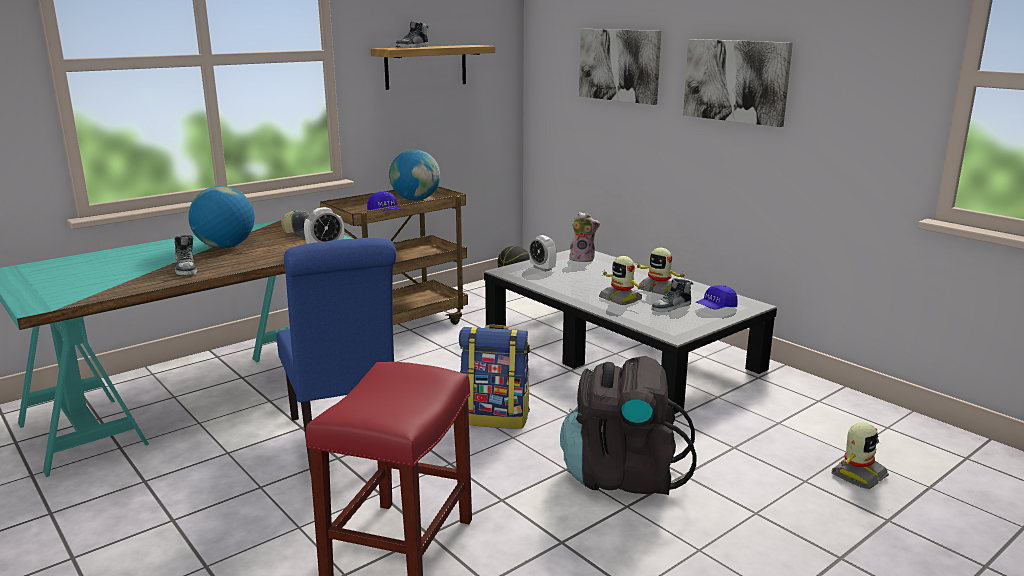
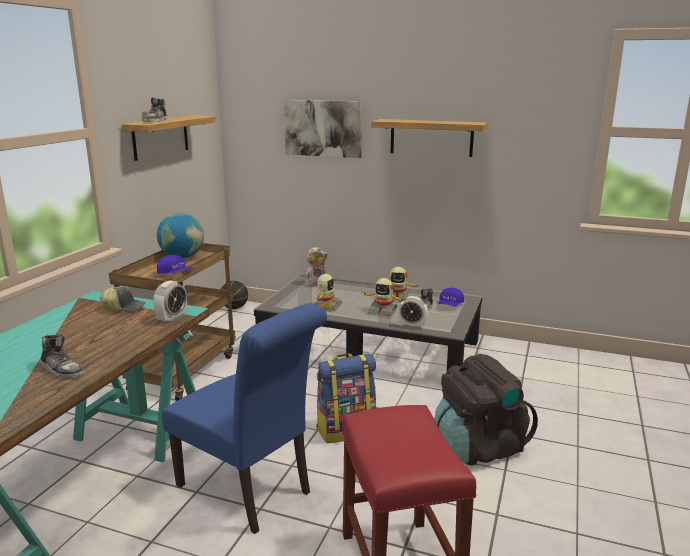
camera: 30 degrees left, 0 degrees up
(225, 247) = (66, 337): globe -> none
(542, 268) = (296, 297): alarm clock -> alarm clock (412, 326)
(736, 81) = (431, 137): picture -> shelf
(857, 475) = (598, 400): toy robot -> toy robot (326, 306)

